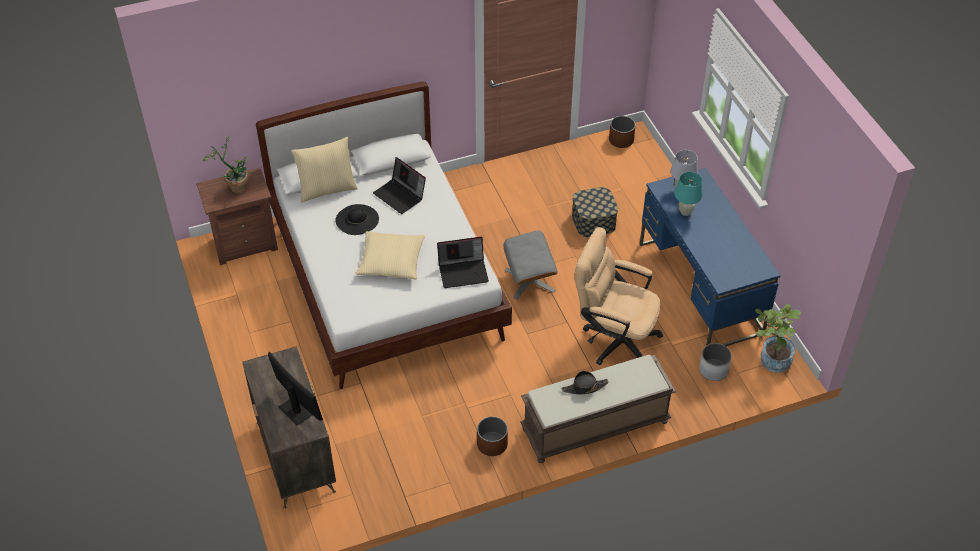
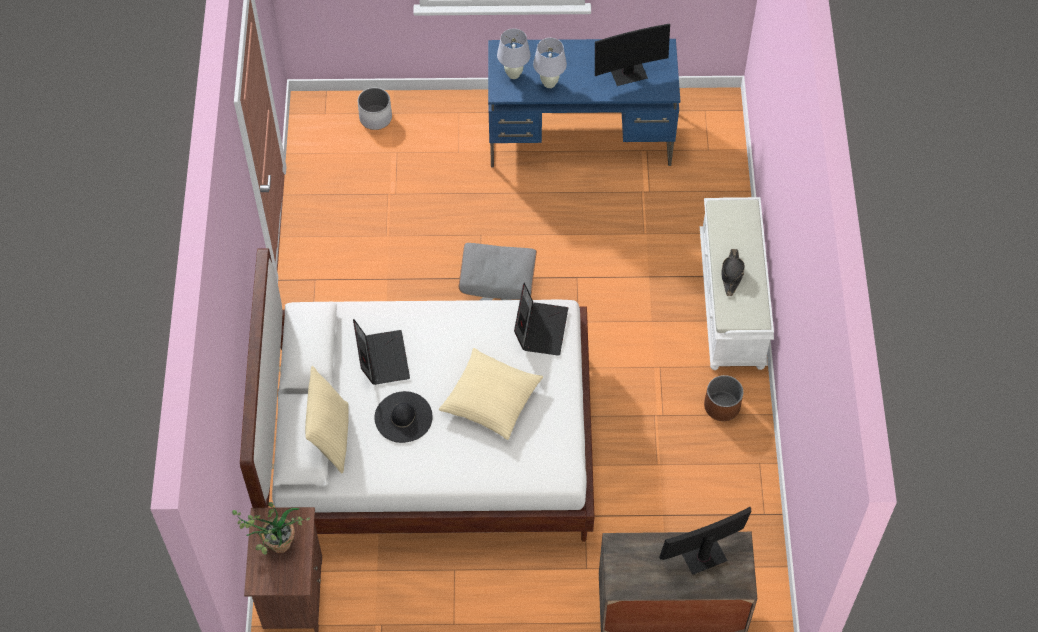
camera: 70 degrees left, 10 degrees up
(400, 195) = (381, 358): laptop -> laptop turned 75 degrees counterclockwise
(593, 221) = (433, 198): storage box -> none
(594, 427) = (732, 301): brown bench -> white bench
(614, 339) = (619, 241): beige office chair -> none
(621, 140) = (313, 123): brown planter -> none
(685, 212) = (549, 83): turquoise table lamp -> white table lamp
(713, 370) = (697, 169): white planter -> white planter (375, 118)
(725, 255) = (628, 73): none -> monitor
(770, 359) = (701, 114): potted plant -> none

